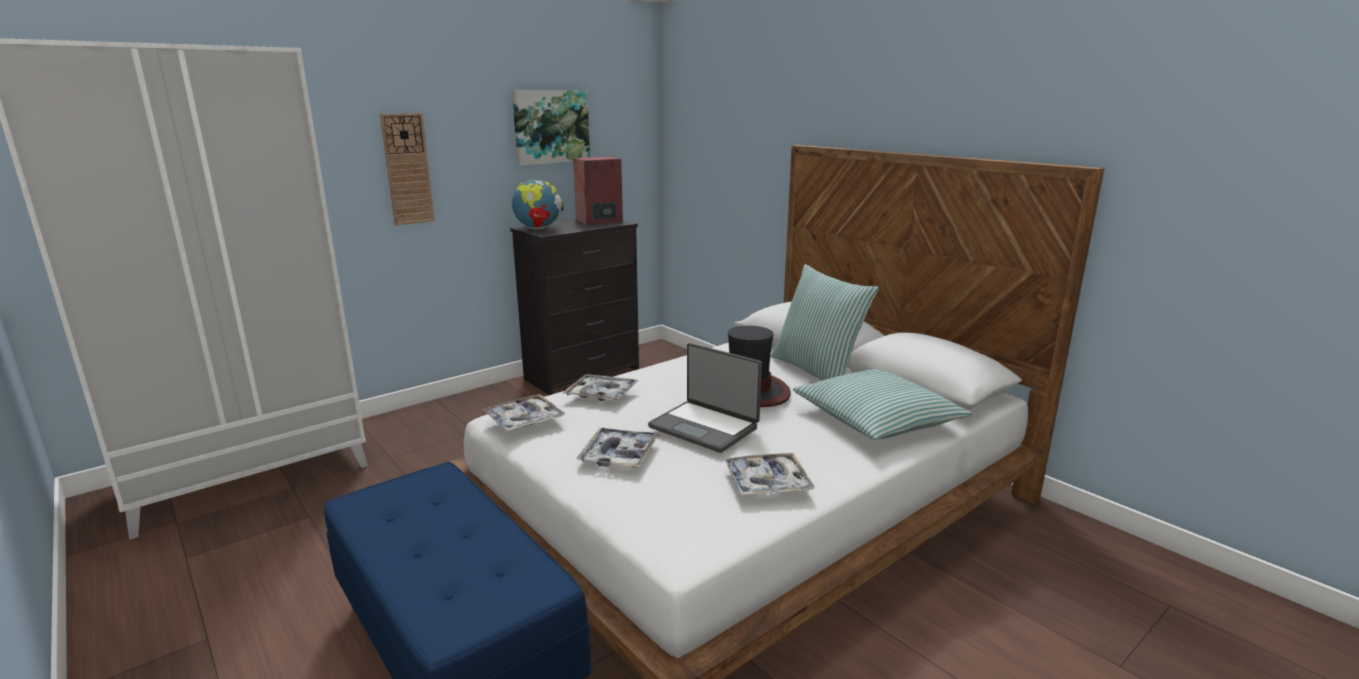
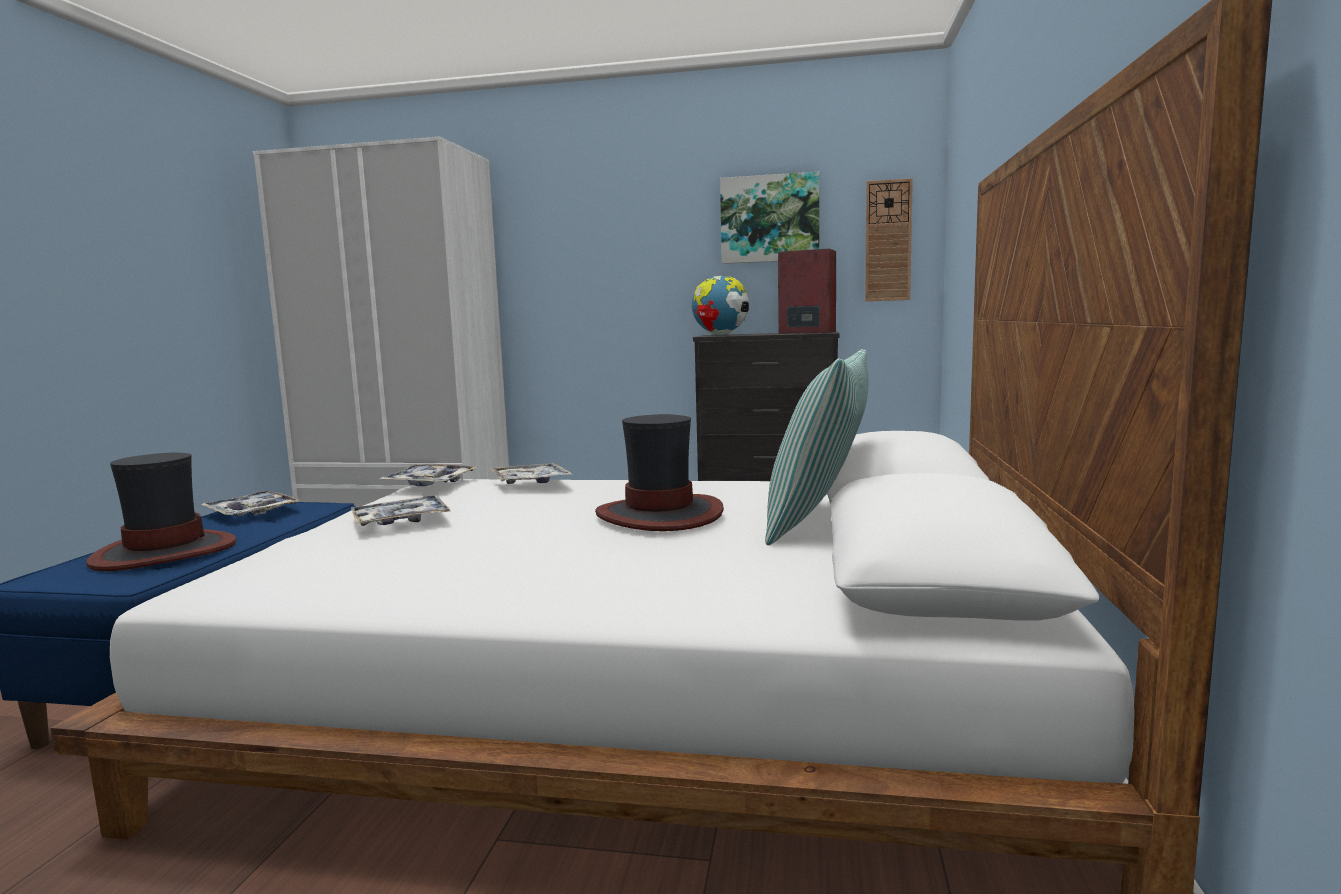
camera: 50 degrees right, 10 degrees down
(407, 169) = (600, 266): wall clock -> wall clock (888, 241)
(465, 564) = (164, 552): none -> hat
(705, 427) = (517, 523): laptop -> none
(767, 482) = (403, 577): tray -> tray (252, 512)
(876, 419) = (719, 580): pillow -> none

